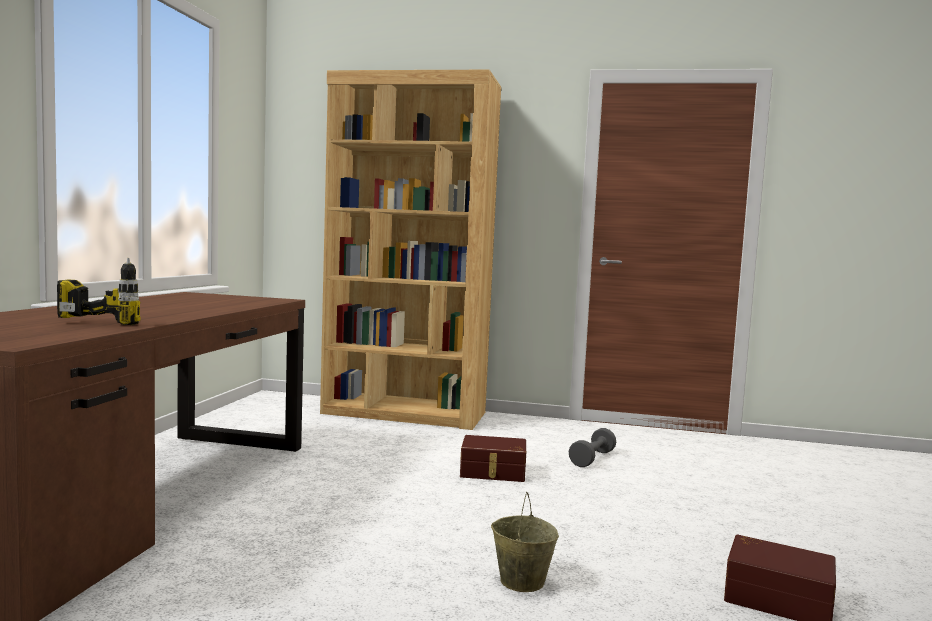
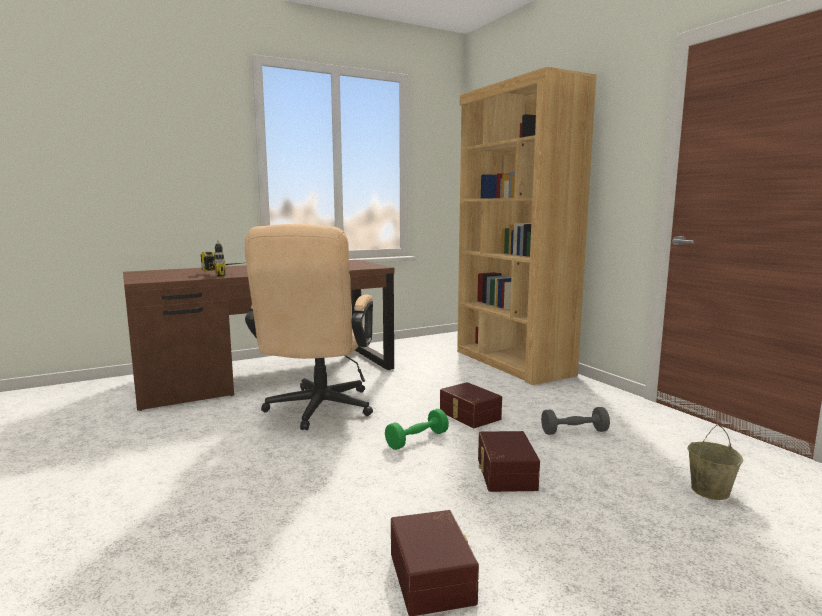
camera: 50 degrees right, 5 degrees up
(335, 521) = (317, 411): none -> beige office chair
(509, 509) = (417, 440): none -> green dumbbell
(521, 581) = (316, 477): beige bucket -> beige bucket (709, 490)
(633, 508) = (504, 474): none -> brown storage box

